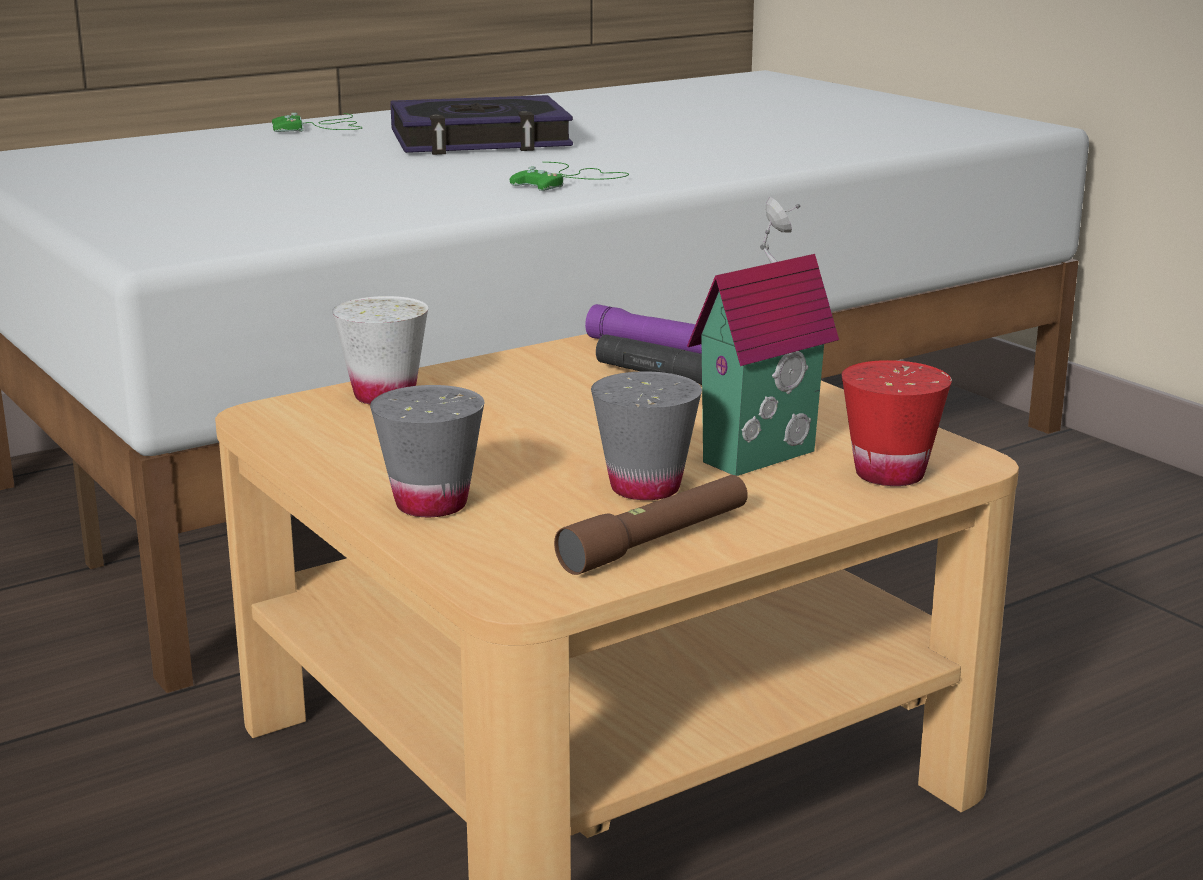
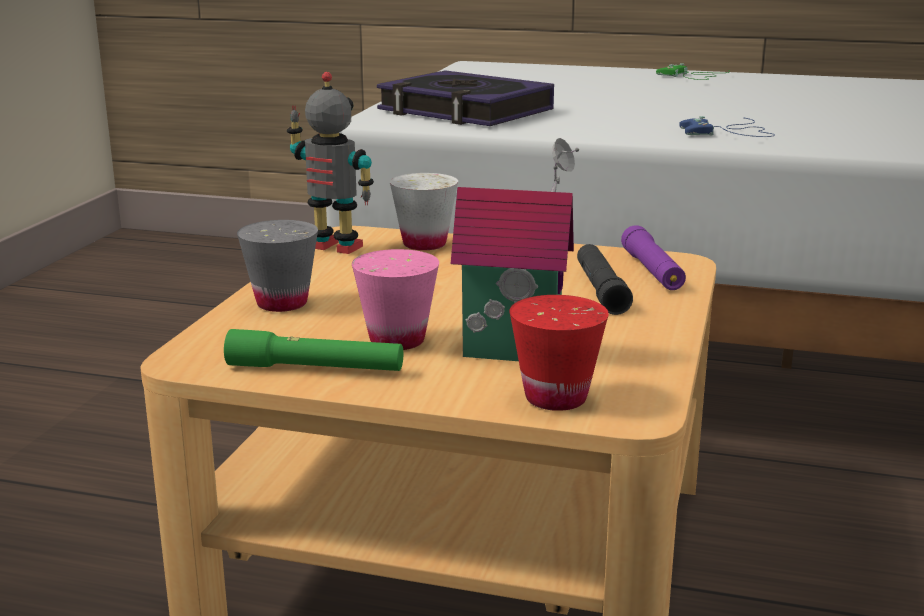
camera: 50 degrees right, 0 degrees up
(302, 433) = (335, 248): none -> toy robot
(480, 140) = (768, 100): book -> book (464, 111)
(570, 181) = (730, 133): green game controller -> blue game controller
(645, 488) = (397, 340): grey cup -> pink cup
(656, 541) = (315, 368): brown flashlight -> green flashlight

